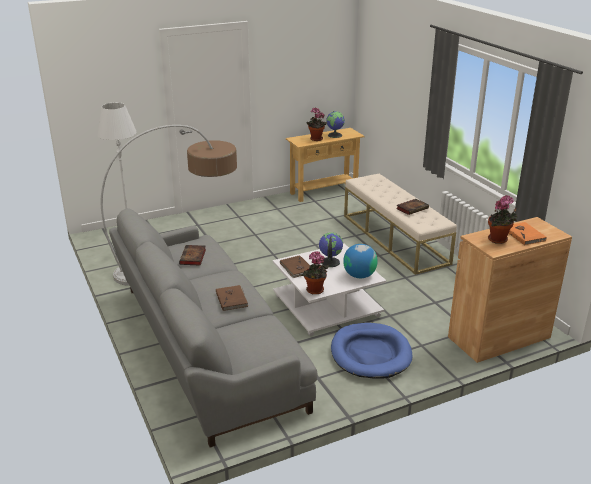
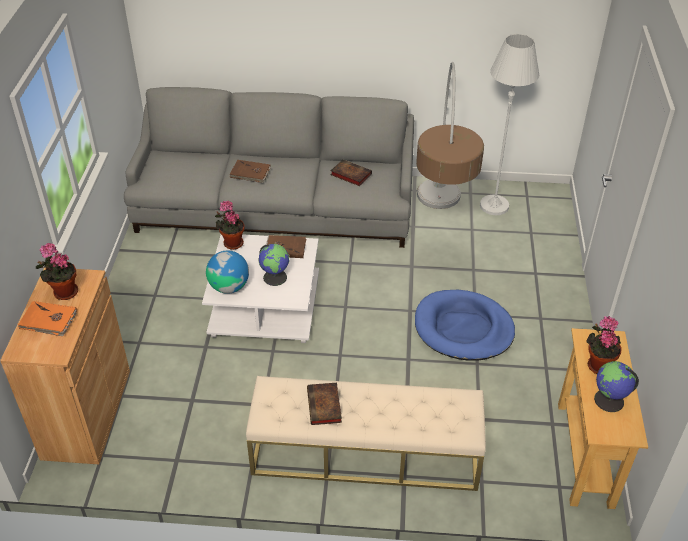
camera: 120 degrees right, 15 degrees up
(370, 354) = (164, 300): blue dog bed -> blue dog bed (463, 328)

